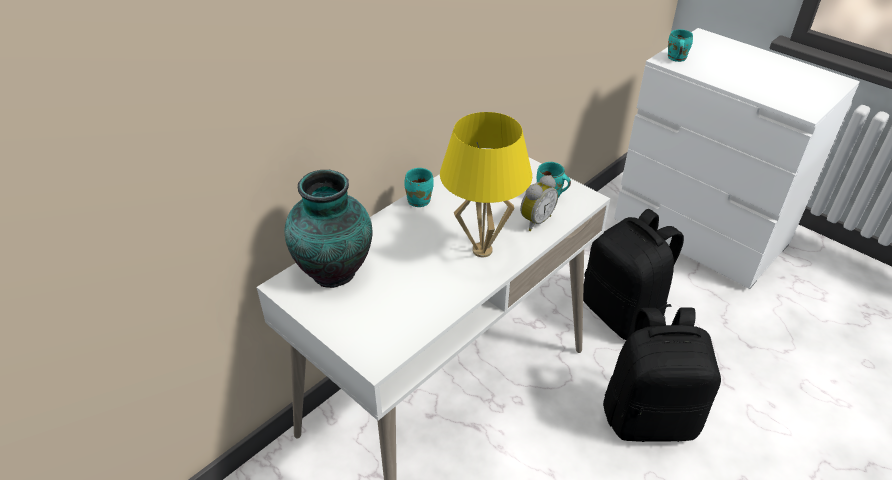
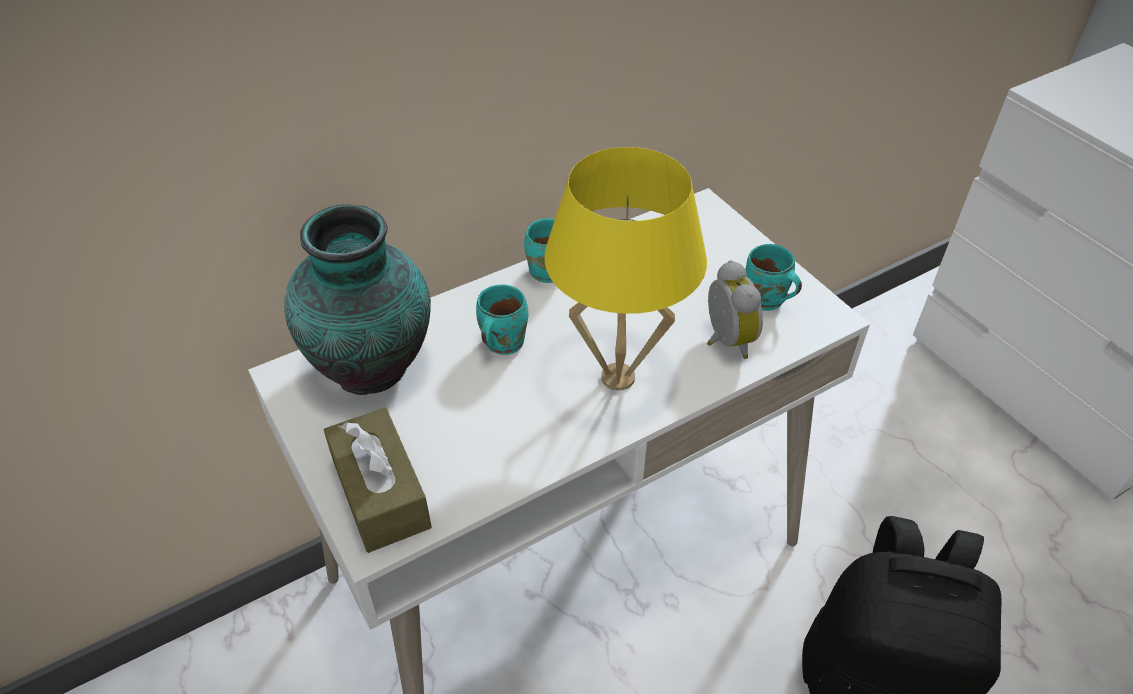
camera: 15 degrees right, 5 degrees up
(369, 337) = (381, 493): none -> brown tissue box
(535, 221) = (724, 341): alarm clock -> alarm clock turned 75 degrees counterclockwise
(623, 314) = (883, 497): black backpack -> none
(675, 58) = (1064, 92): turquoise mug -> turquoise mug (500, 343)

